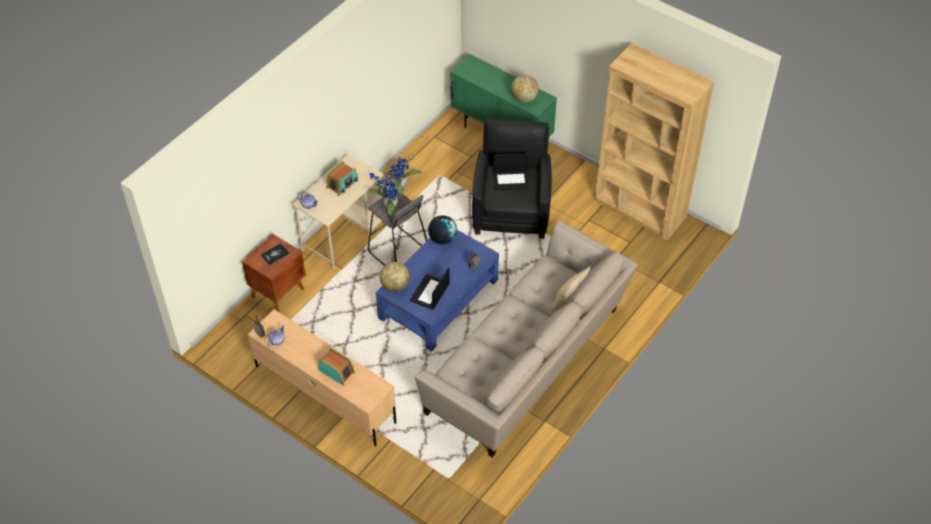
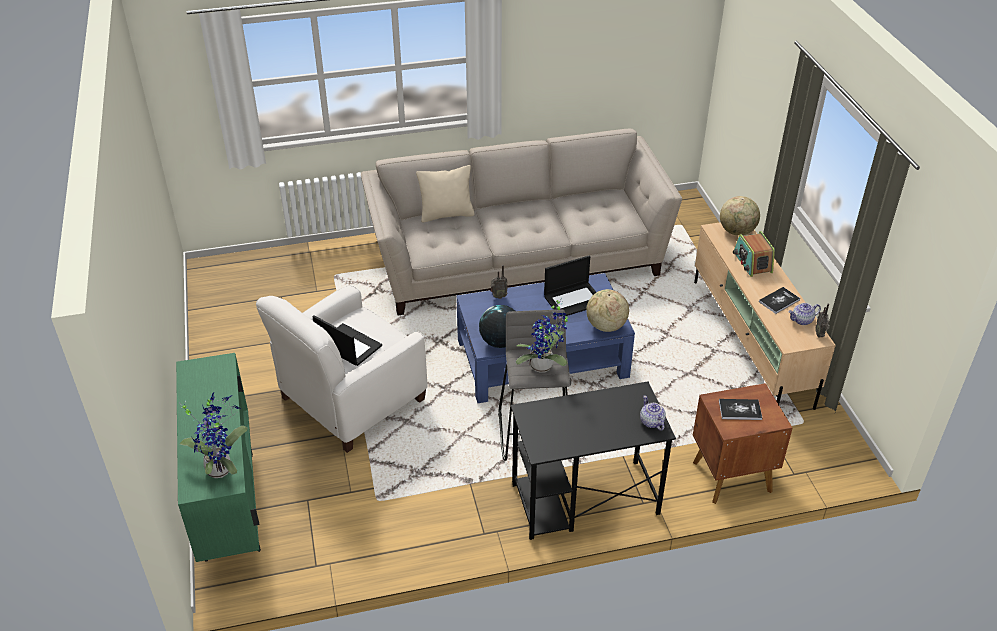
camera: 140 degrees left, 10 degrees down
(299, 348) = (779, 301): none -> book
(342, 183) = (579, 423): radio -> none
(343, 234) = (584, 500): beige desk -> black desk
(401, 185) = (441, 520): potted plant -> potted plant (221, 467)
(511, 211) = (351, 400): black armchair -> white armchair
(524, 98) = (214, 385): globe -> globe (737, 231)
(640, 209) = (222, 318): brown bookcase -> none

